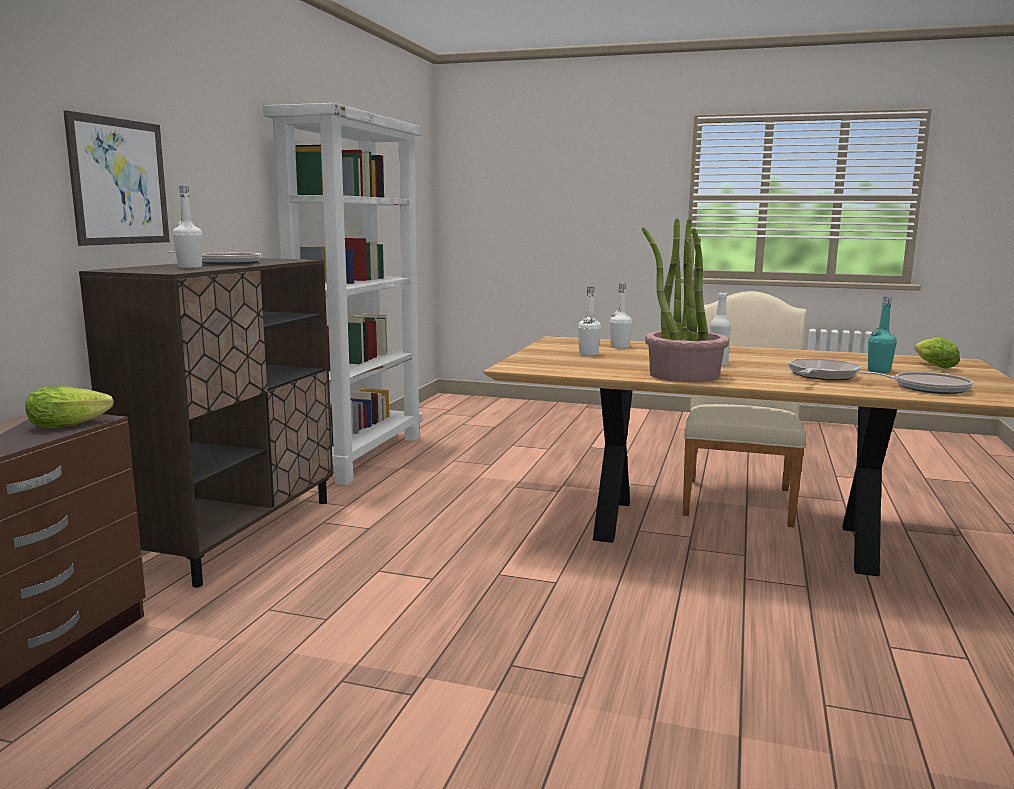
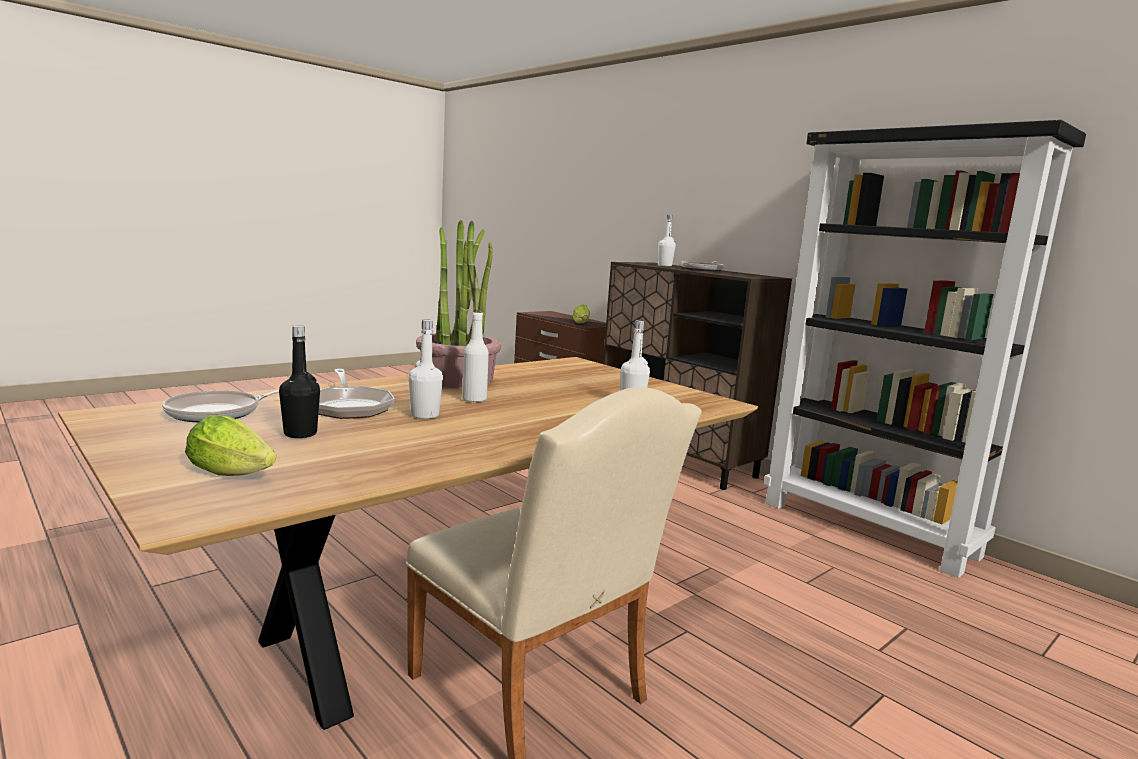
camera: 120 degrees right, 0 degrees up
(119, 182) = (692, 214): picture -> none
(360, 456) = (869, 529): white bookcase -> black bookcase
(588, 354) = (605, 387): white bottle -> white bottle (425, 415)
(879, 371) = (300, 434): turquoise bottle -> black bottle

